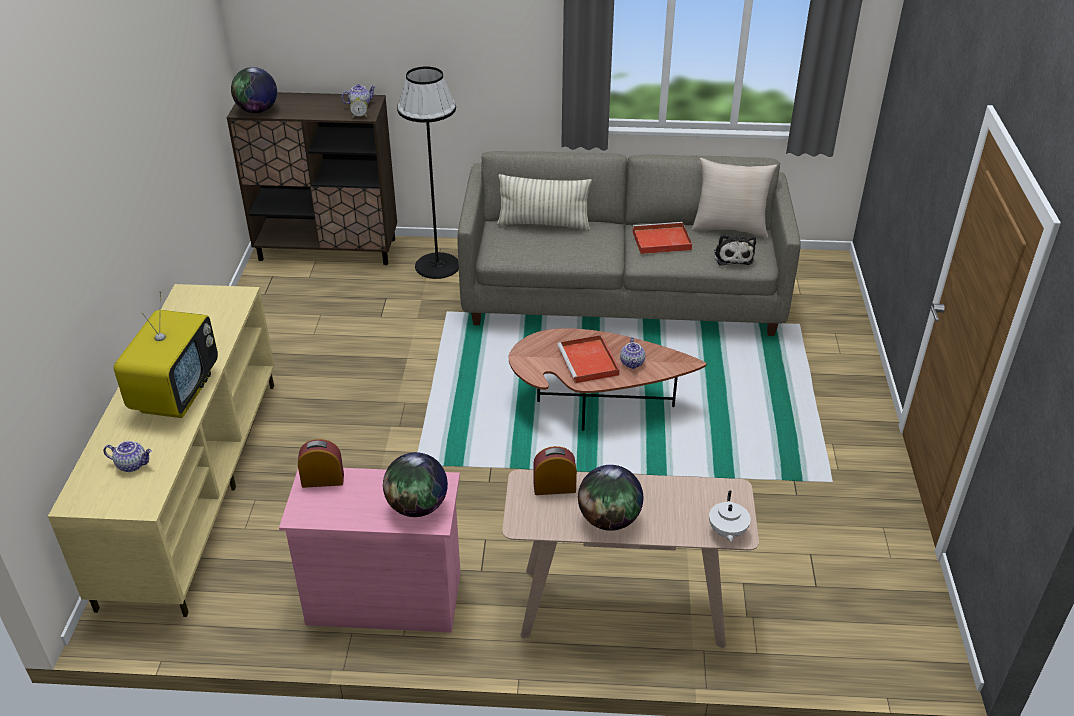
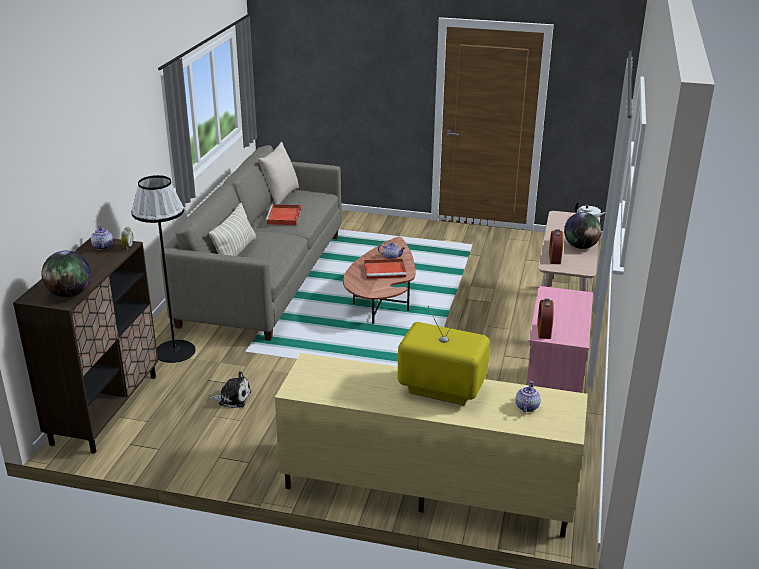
camera: 80 degrees left, 10 degrees down
(417, 507) = (569, 300): globe -> none
(733, 256) = (314, 200): plush toy -> plush toy (232, 398)

